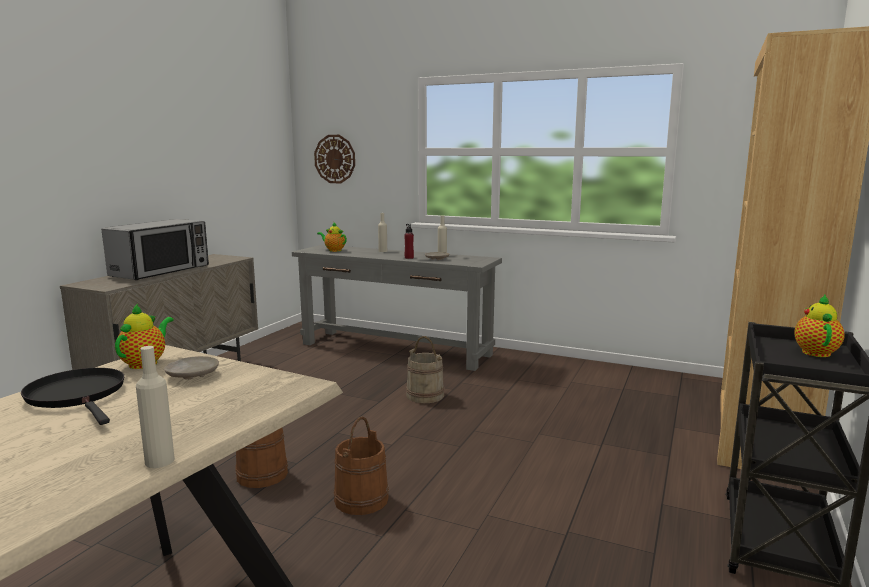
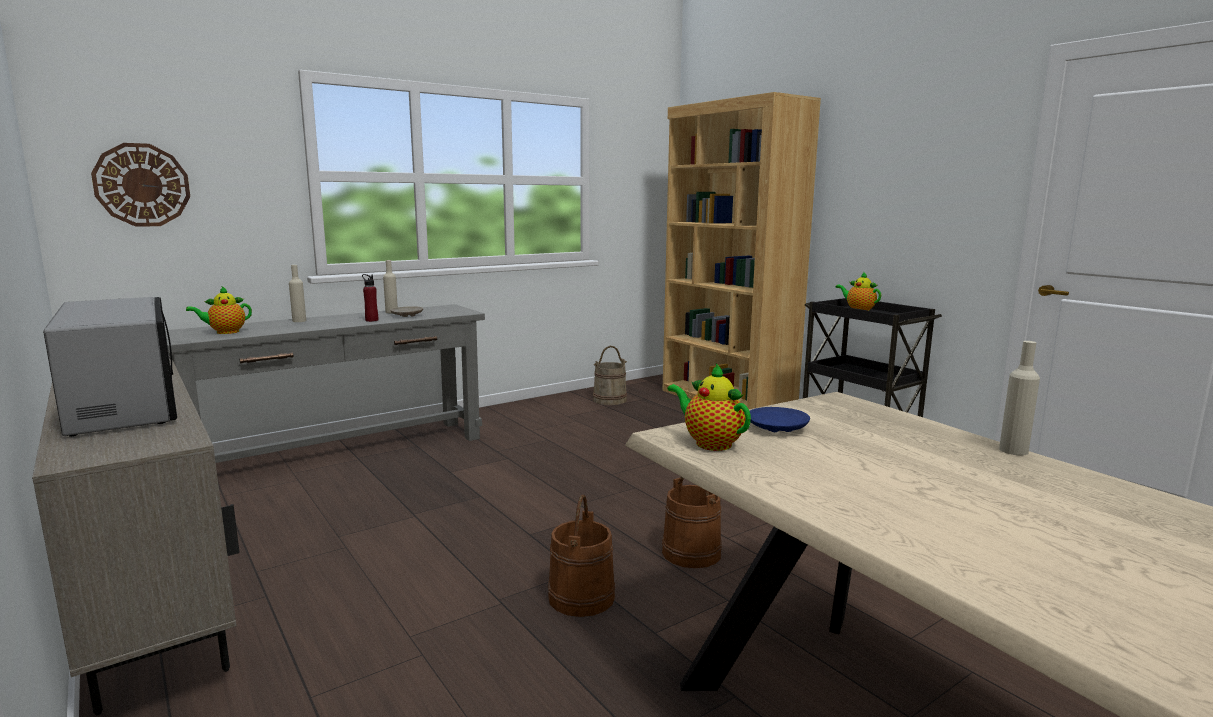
camera: 60 degrees left, 0 degrees up
(78, 395) = (814, 474): black frying pan -> none
(192, 375) = (776, 428): beige plate -> blue plate
(425, 395) = (502, 473): beige bucket -> beige bucket (609, 400)

